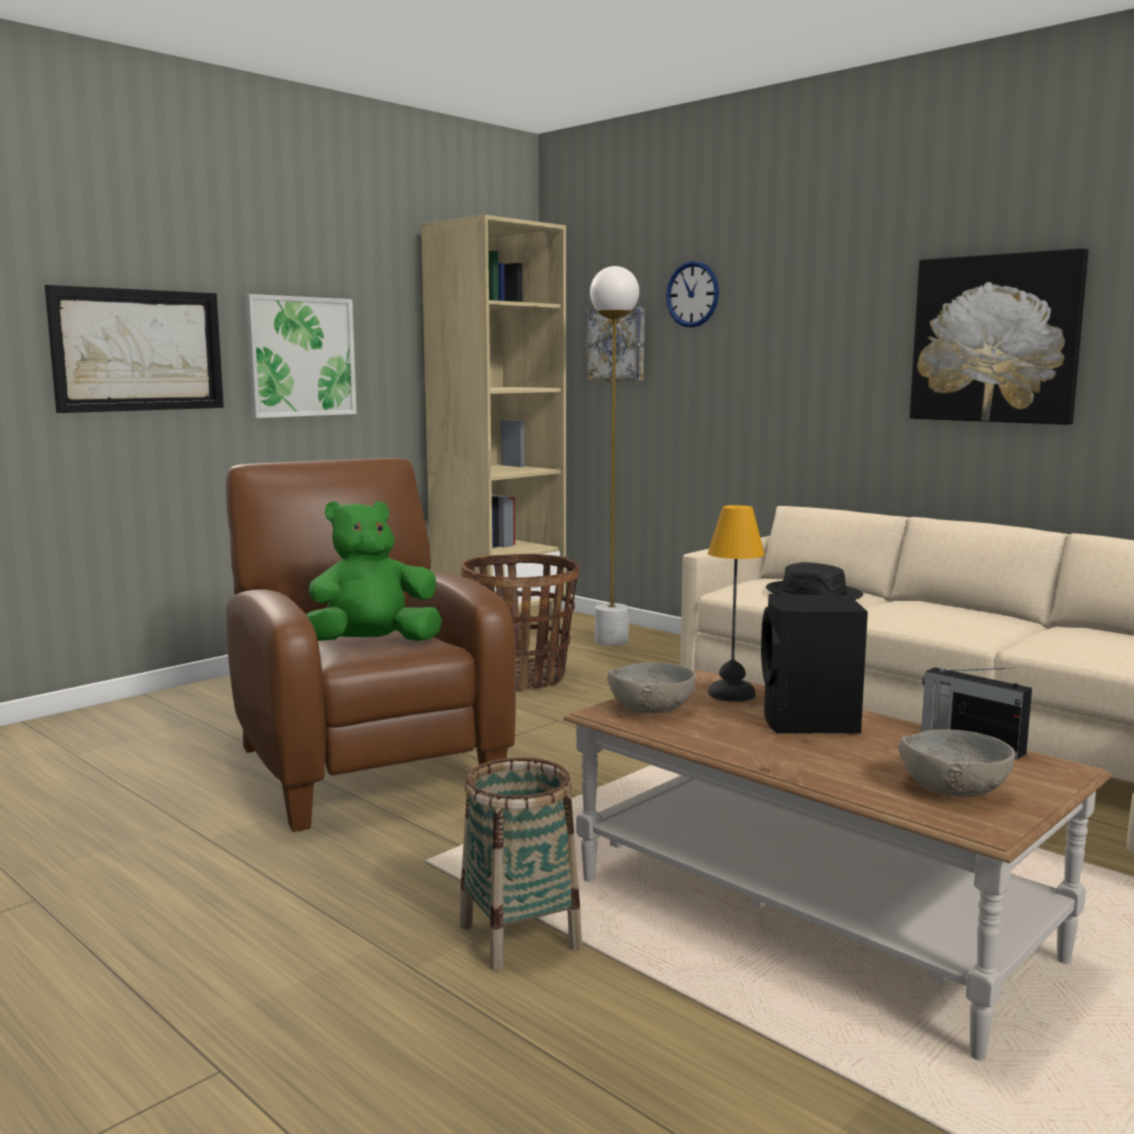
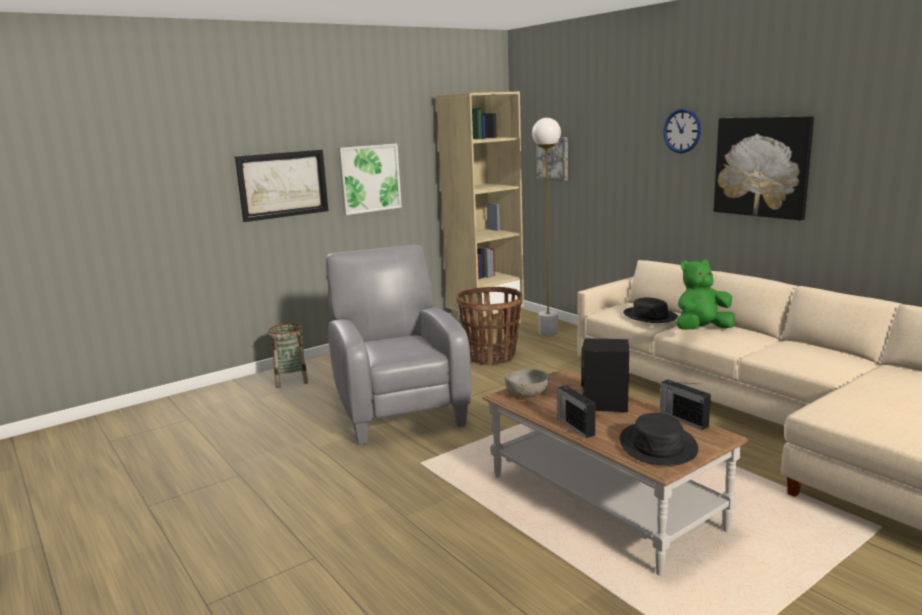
camera: 10 degrees right, 5 degrees up
(363, 764) = (398, 408): brown armchair -> grey armchair
(371, 645) = (397, 351): green plush toy -> green plush toy (701, 330)
(519, 936) = (457, 503): basket -> basket (291, 380)
(692, 294) = (594, 130): wall clock -> wall clock (682, 131)
(730, 694) = (571, 385): table lamp -> none
(772, 759) = (575, 426): none -> radio
(953, 788) = (658, 445): grey bowl -> black hat

